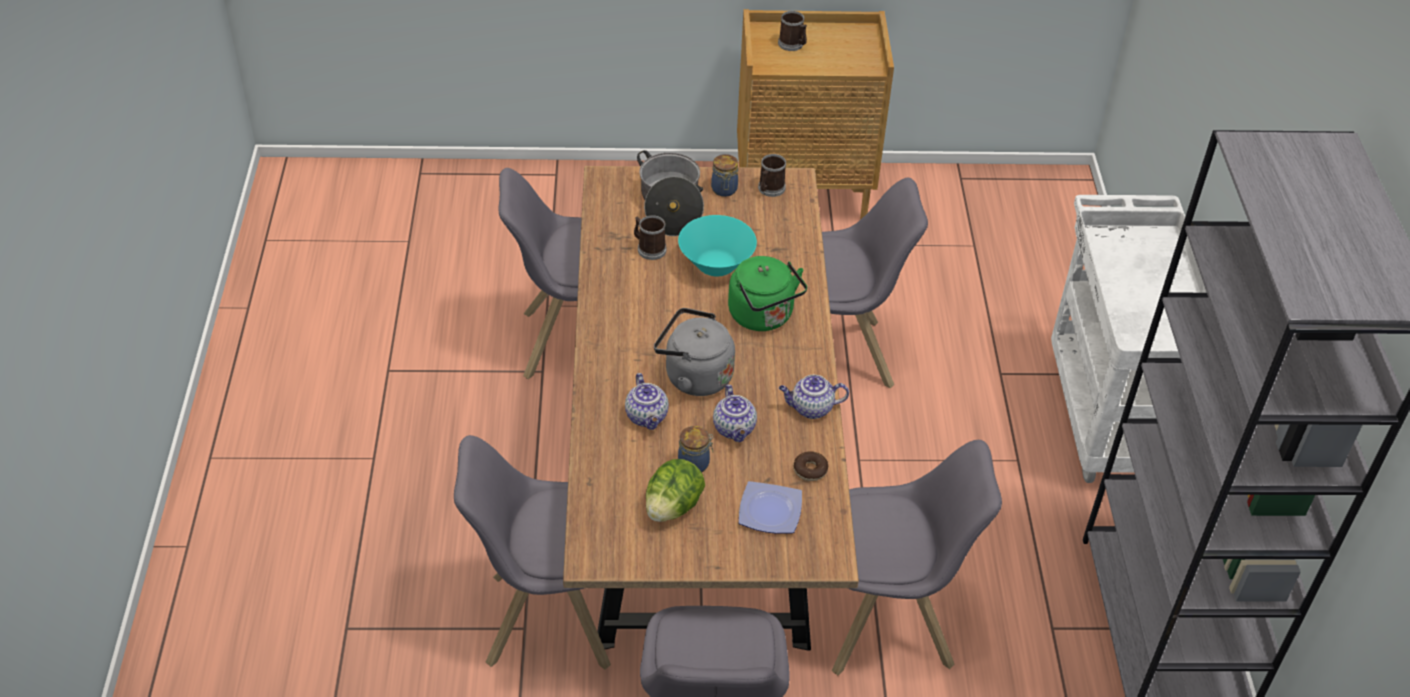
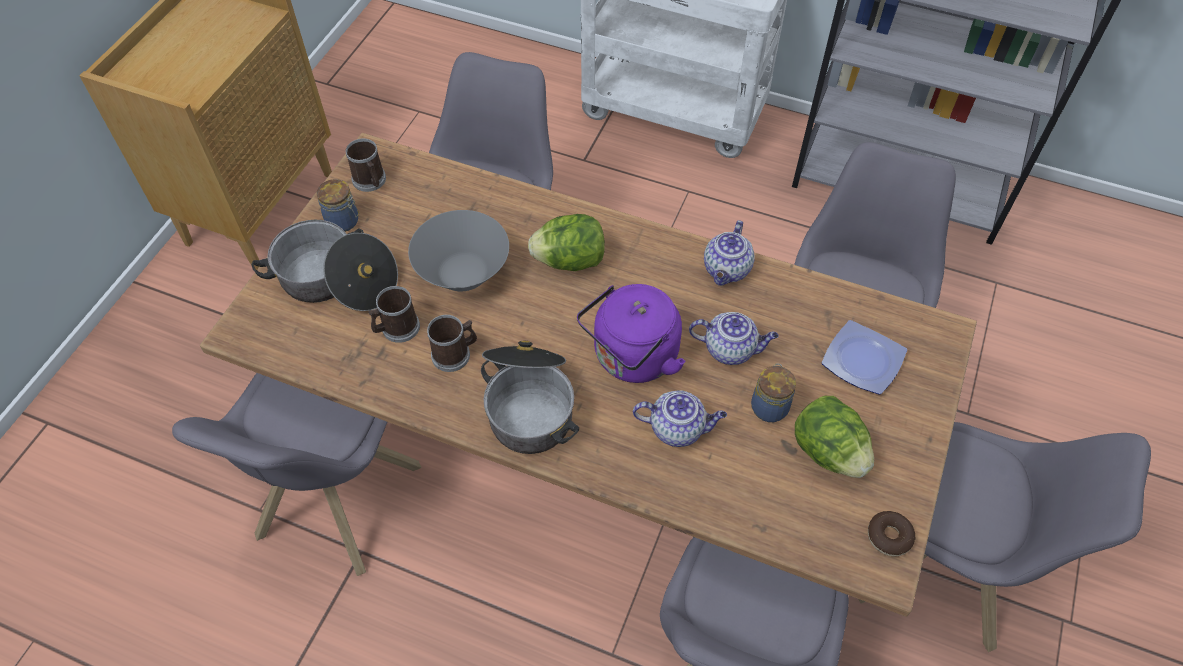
camera: 65 degrees left, 10 degrees up
(625, 334) = (529, 404): none -> cooking pot
(694, 376) = (632, 358): grey kettle -> purple kettle
(716, 265) = (463, 274): turquoise bowl -> grey bowl
(763, 317) = (570, 260): green kettle -> lettuce
(793, 44) = (172, 62): mug -> mug (455, 354)
(810, 470) = (815, 303): donut -> donut (889, 536)

